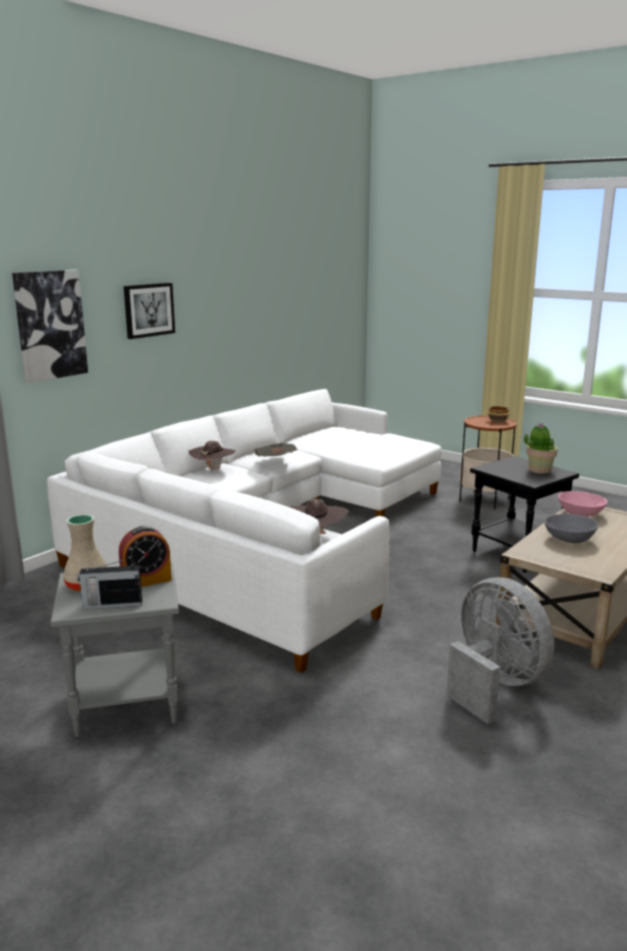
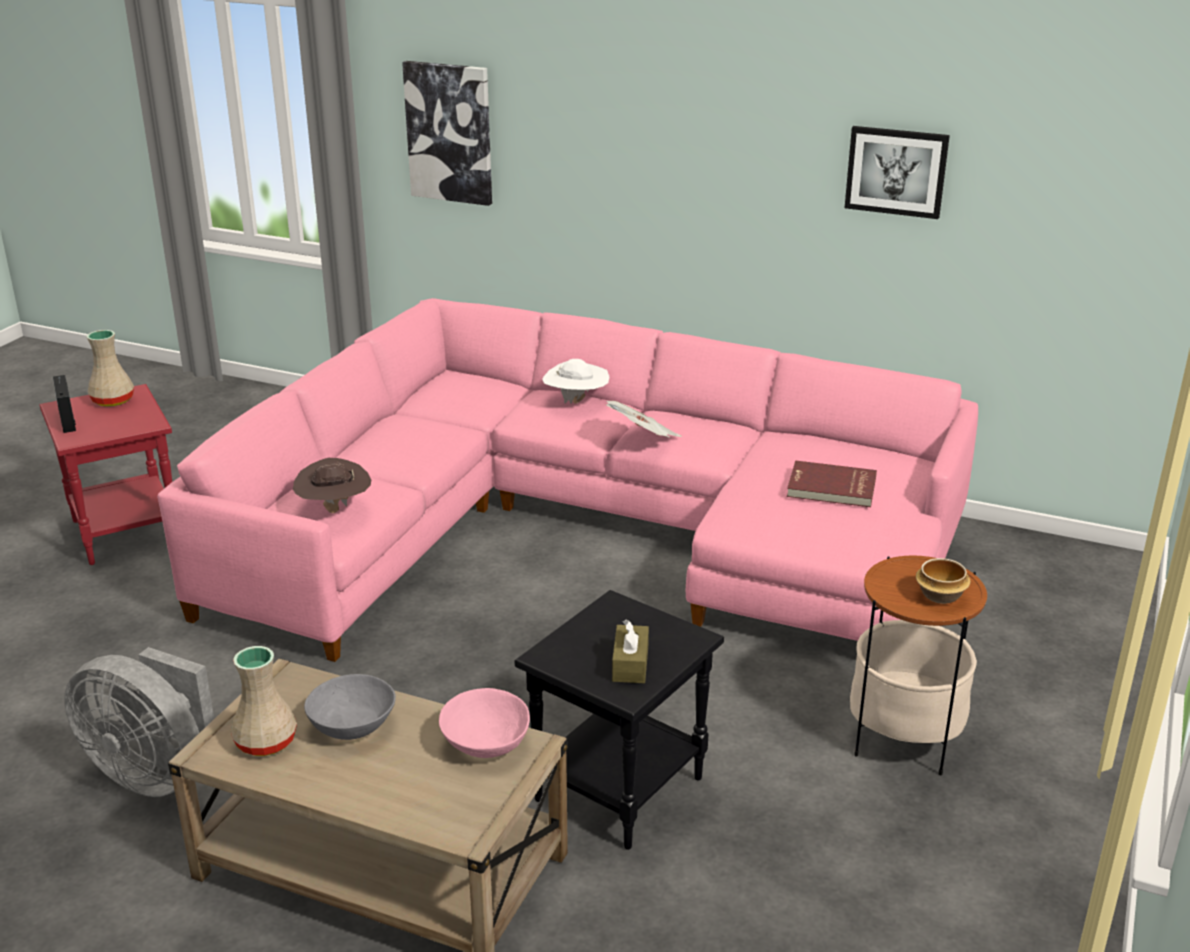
camera: 75 degrees right, 10 degrees up
(128, 703) = (129, 532): grey side table -> red side table
(146, 581) = (120, 424): alarm clock -> none
(148, 310) = (600, 143): picture -> picture (896, 171)
(213, 470) = (576, 402): brown hat -> white hat
(268, 535) = (586, 532): white sofa -> pink sofa
(360, 438) = (831, 488): none -> red book
(493, 685) = (154, 773): grey fan -> grey fan turned 75 degrees clockwise
(539, 470) = (630, 664): potted plant -> brown tissue box
(588, 559) = (265, 743): none -> beige vase

